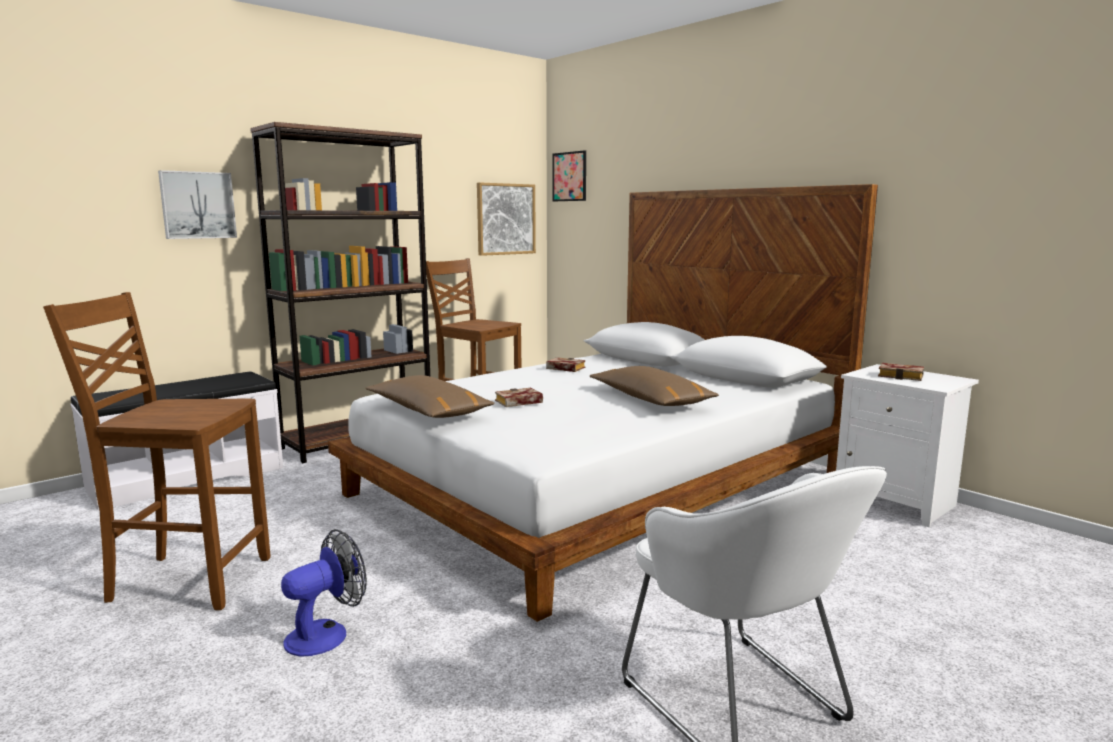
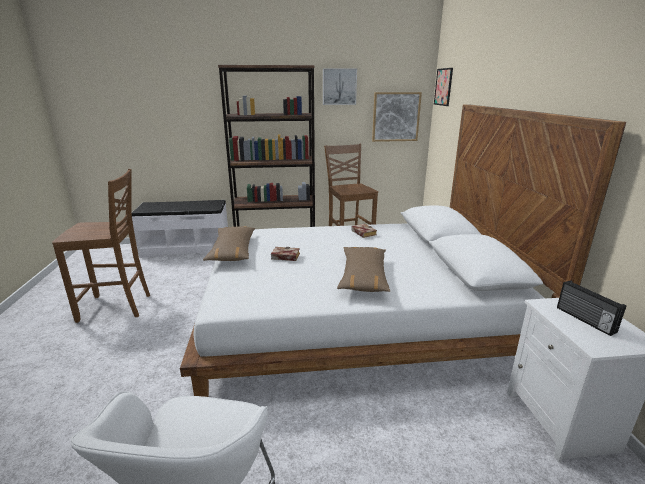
camera: 35 degrees right, 10 degrees up
(187, 580) = (117, 307): brown chair -> brown chair turned 135 degrees clockwise
(197, 205) = (197, 110): picture -> picture (339, 86)
(326, 634) = (116, 362): fan -> none
(902, 376) = (584, 320): book -> radio

